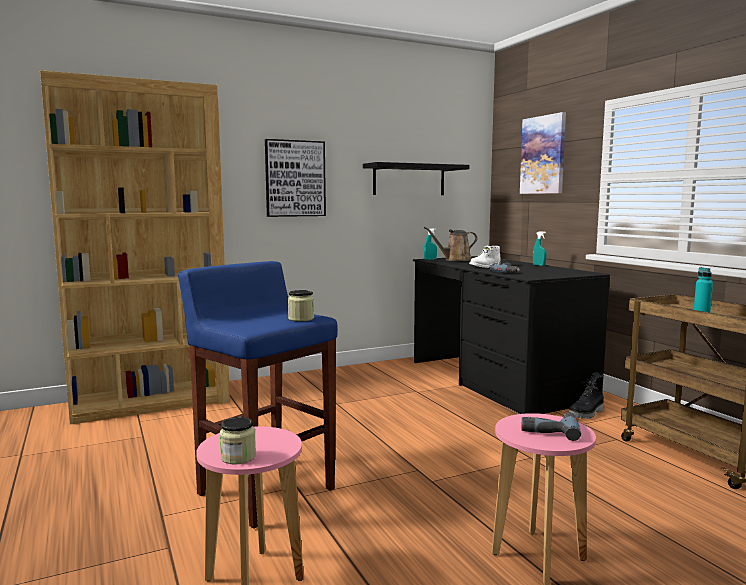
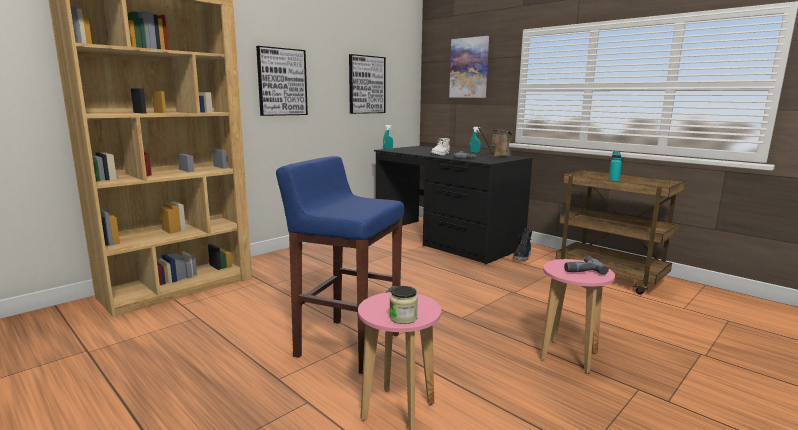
camera: 20 degrees left, 5 degrees up
(301, 319) = (380, 203): jar -> none
(409, 180) = (366, 85): black shelf -> picture
(455, 260) = (408, 150): brown watering can -> brown watering can (497, 155)

